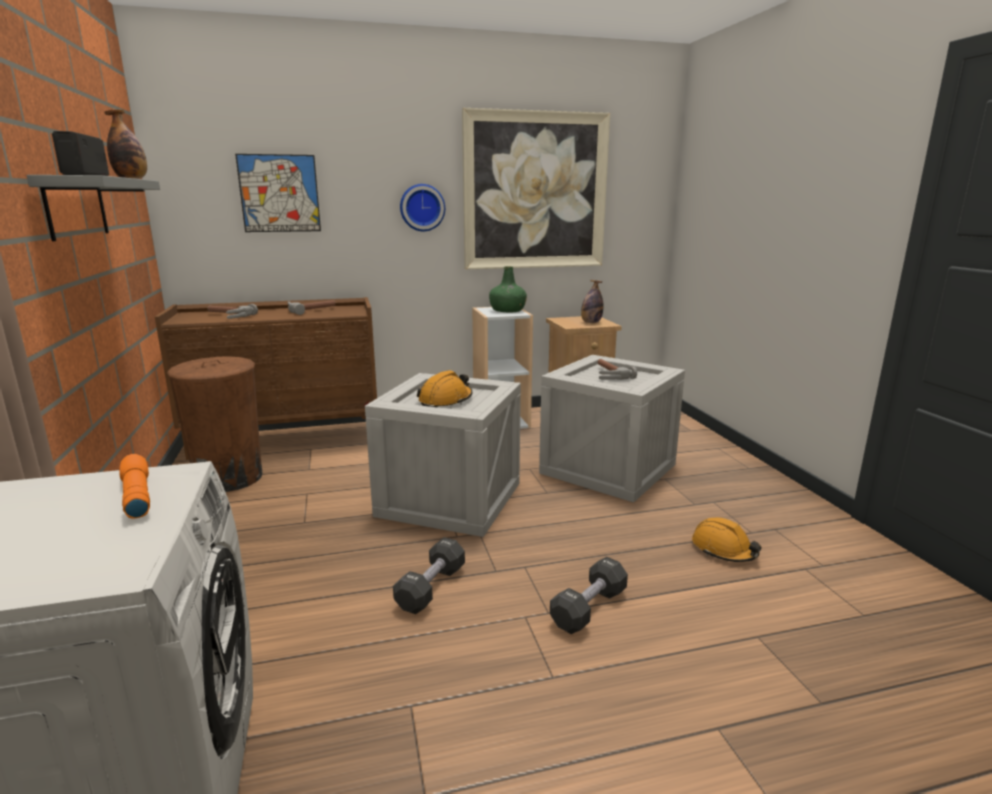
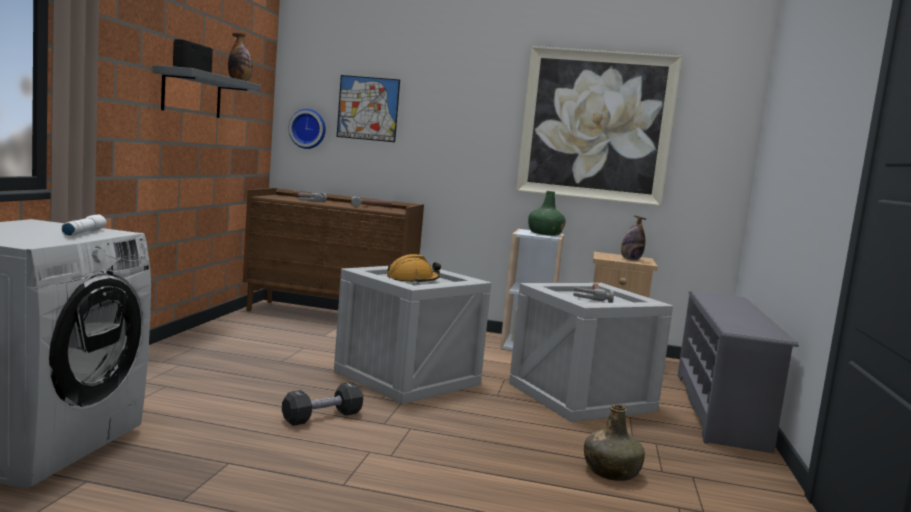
camera: 25 degrees right, 10 degrees down
(136, 496) = (83, 233): orange flashlight -> white flashlight
(229, 478) = (262, 326): brown trash can -> none
(422, 207) = (484, 131): wall clock -> wall clock (308, 129)
(588, 608) = (427, 463): black dumbbell -> none
(709, 446) = (721, 410): none -> grey shoe rack
(723, 550) = (611, 472): orange hard hat -> green bottle

